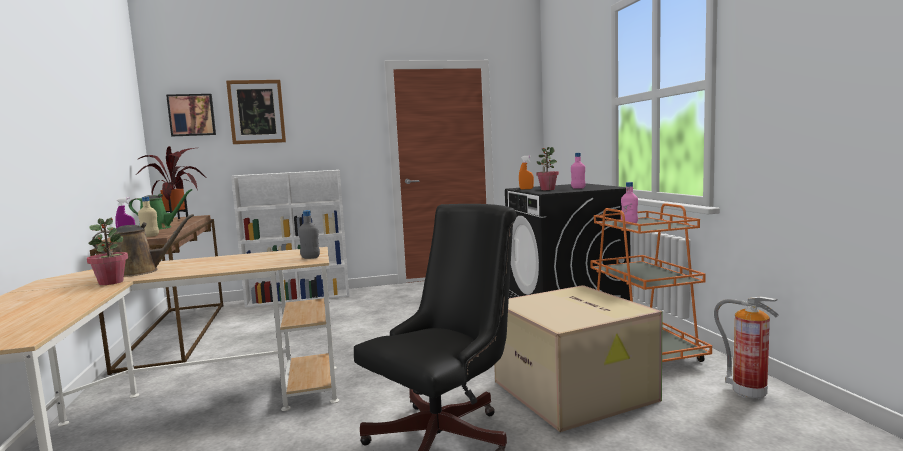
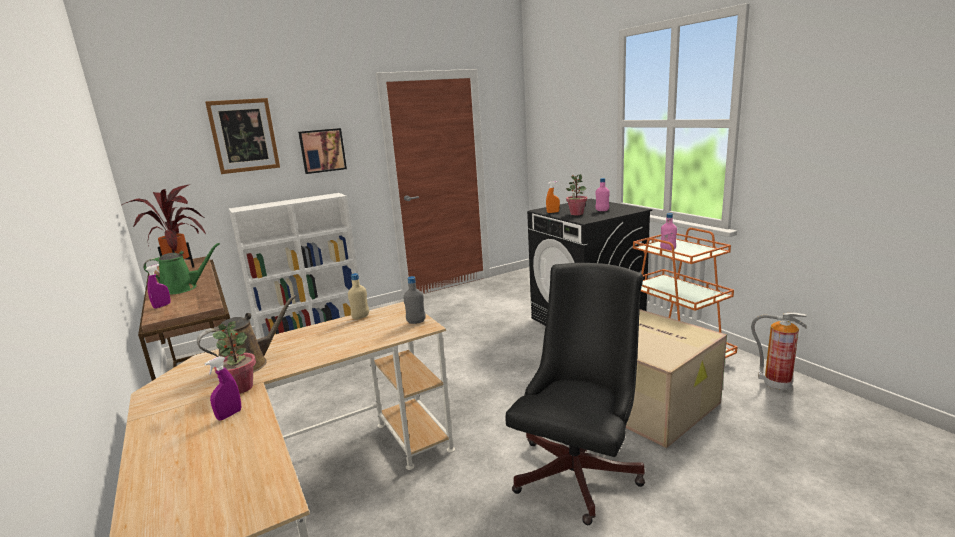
camera: 15 degrees left, 10 degrees up
(77, 294) = (229, 415): none -> purple spray bottle
(150, 236) = (198, 306): beige bottle -> beige bottle (360, 317)
(192, 115) = (168, 144): picture -> picture (322, 150)

